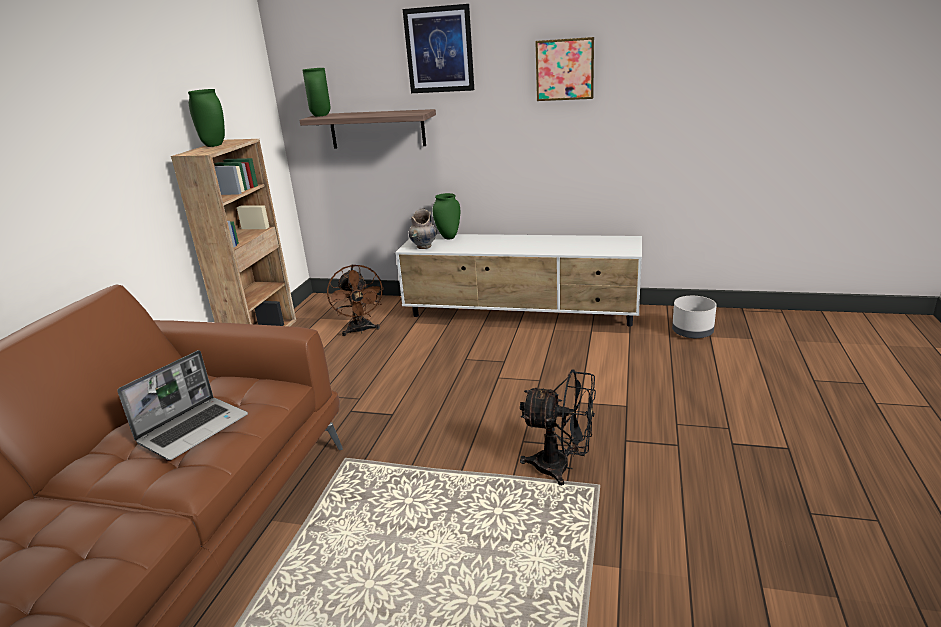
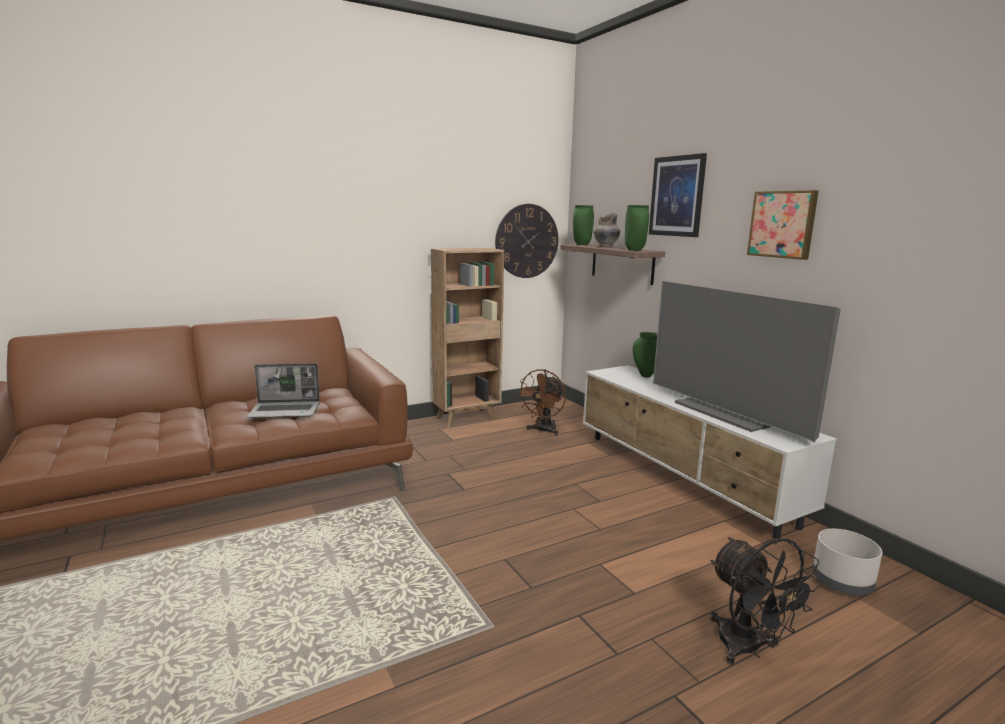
camera: 45 degrees right, 10 degrees down
(213, 145) = (468, 248): green vase -> green vase (634, 250)
(249, 122) = (527, 241): none -> wall clock
(423, 247) = (612, 375): grey vase -> grey vase (605, 247)
(560, 244) = (727, 413): none -> television
(561, 467) = (493, 595): black fan -> black fan (748, 649)

